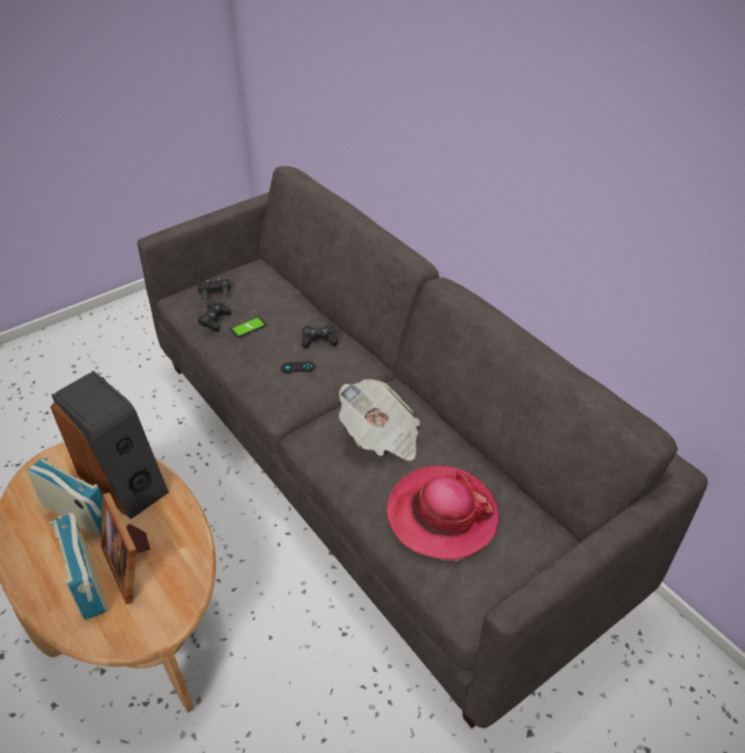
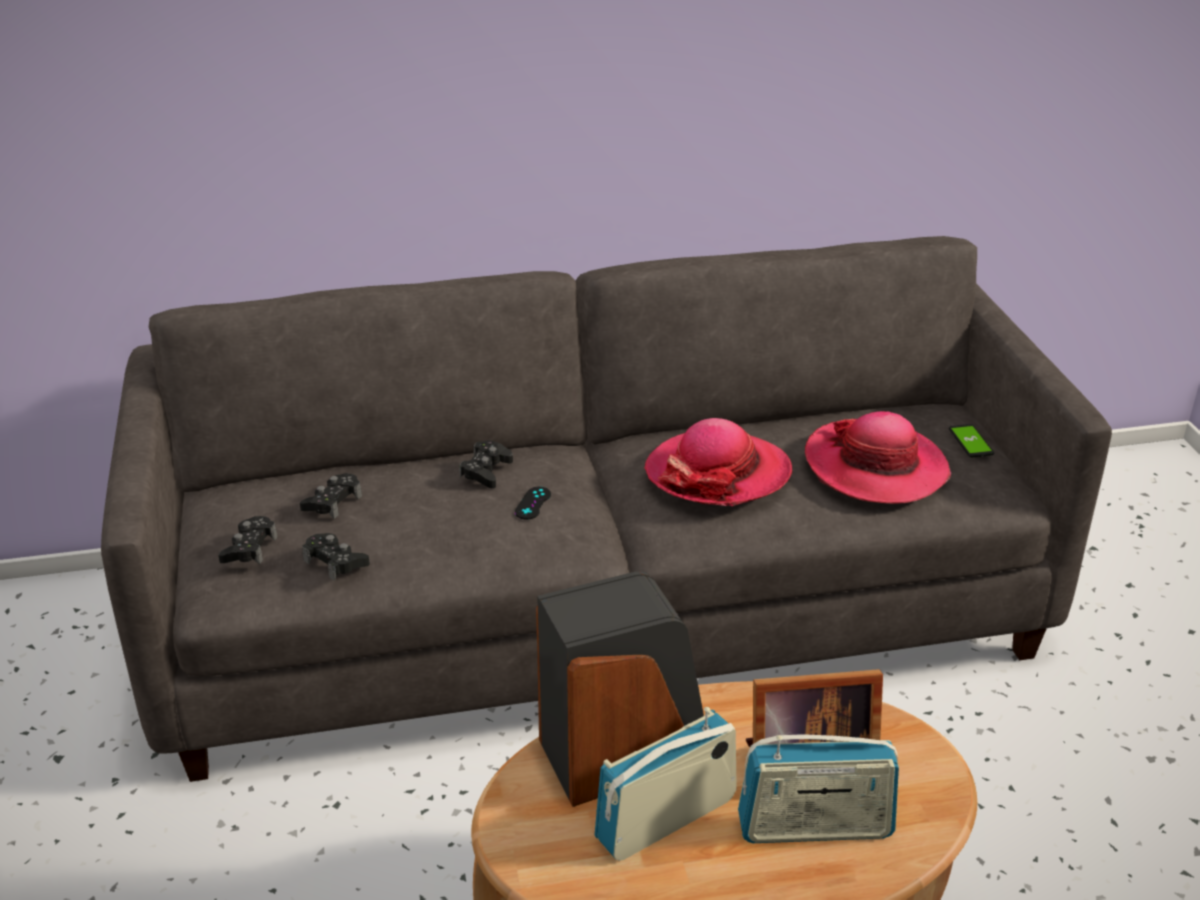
camera: 65 degrees left, 10 degrees down
(248, 328) = (394, 529): phone -> phone (970, 442)
(262, 300) = (332, 502): none -> black game controller
(381, 436) = (718, 473): newspaper -> hat

